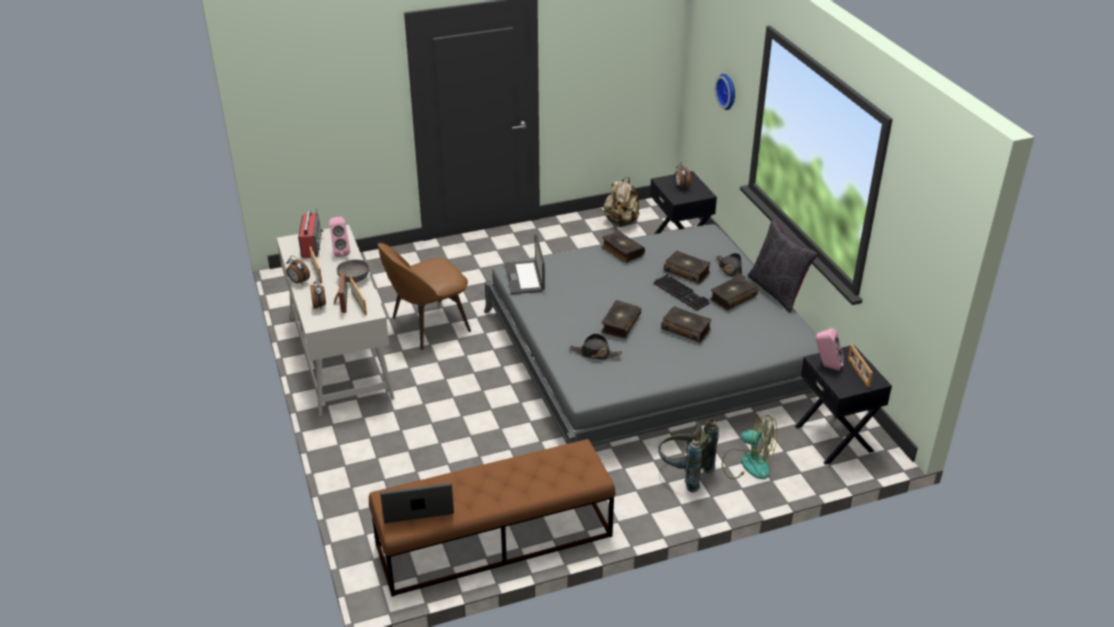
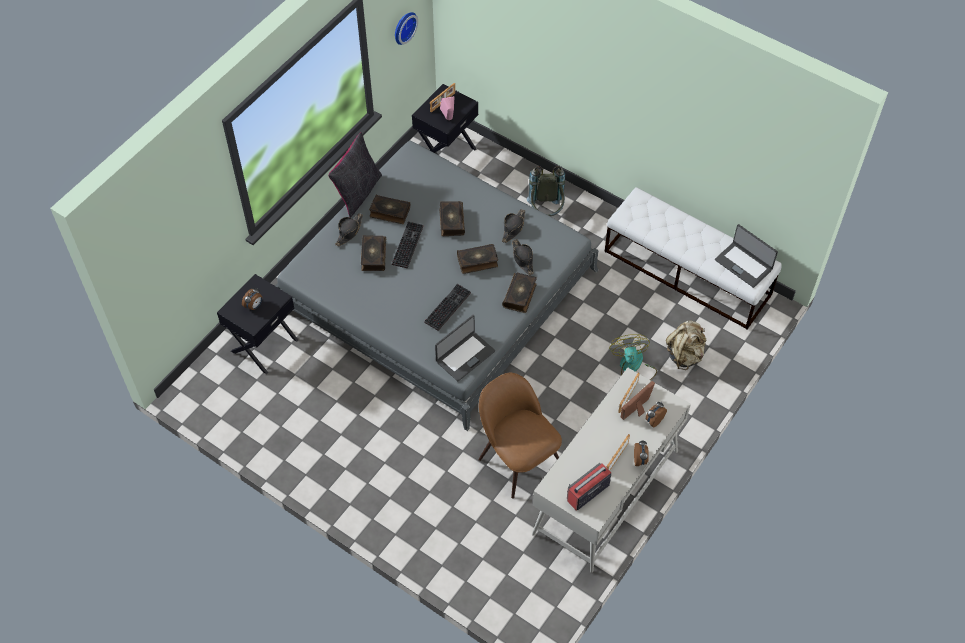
camera: 125 degrees left, 20 degrees up
(340, 252) = (576, 463): pink speaker -> none
(354, 278) = (602, 424): grey bowl -> none
(427, 325) = (517, 458): brown chair -> brown chair turned 150 degrees counterclockwise
(493, 541) = (687, 273): brown bench -> white bench
(587, 288) = (447, 306): none -> keyboard
(621, 221) = (246, 412): beige backpack -> beige backpack (685, 355)
(622, 251) = (375, 312): book -> book (520, 295)
(640, 365) = (513, 228): none -> black hat
(728, 91) = (195, 229): wall clock -> wall clock (403, 27)
(747, 463) = (508, 185): fan -> fan (633, 367)

